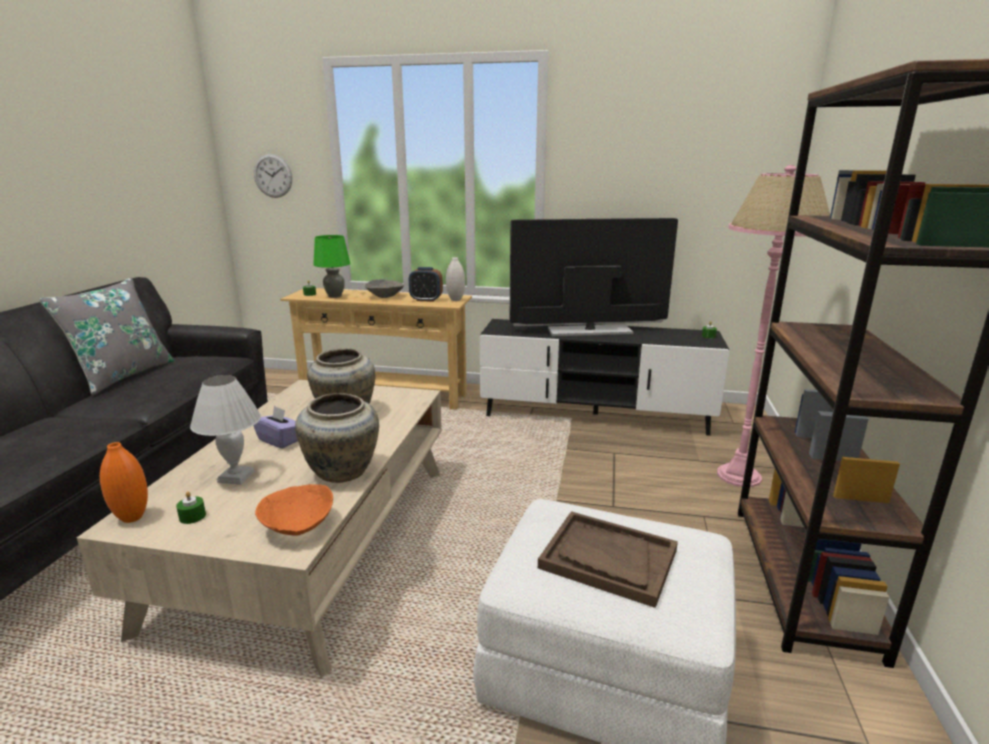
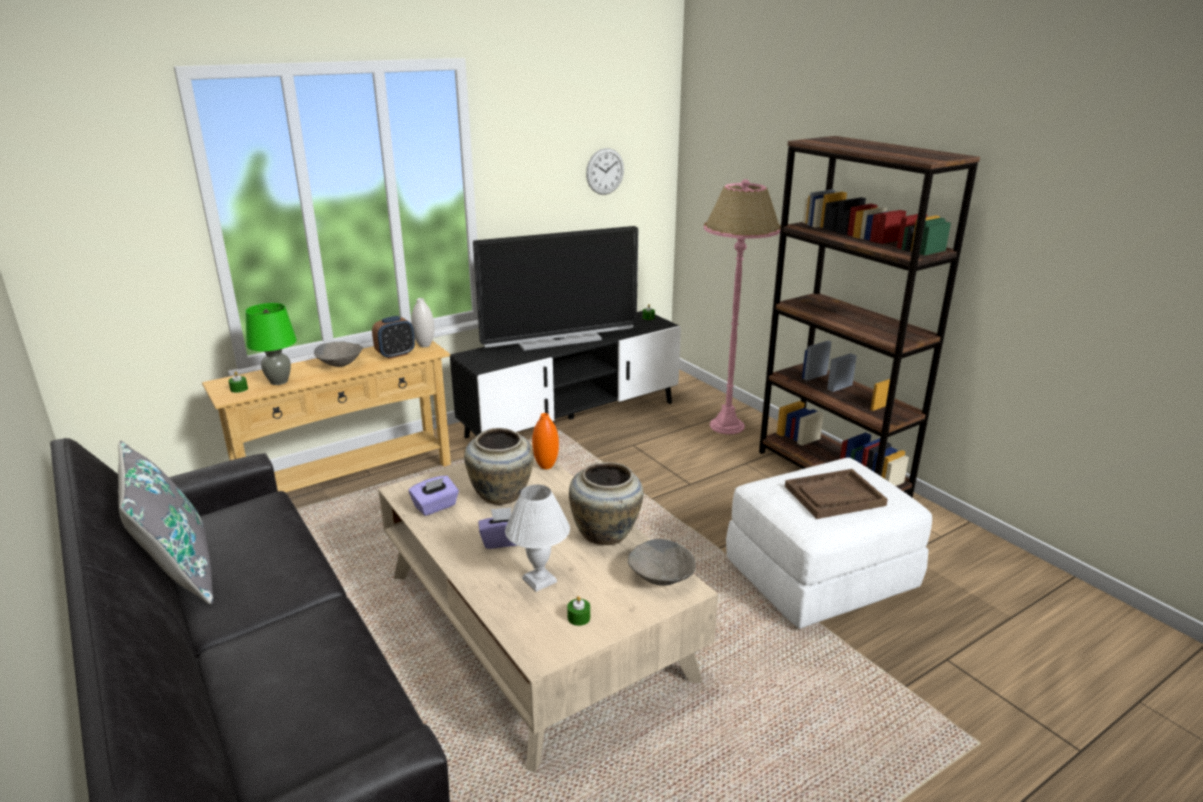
camera: 45 degrees left, 5 degrees up
(132, 517) = (537, 646): orange vase -> orange vase (546, 466)
(273, 176) = (103, 237): wall clock -> wall clock (605, 171)
(298, 402) = (435, 506): none -> purple tissue box
(299, 527) = (661, 578): orange bowl -> grey bowl
(589, 331) = (559, 340): television -> television turned 150 degrees counterclockwise

